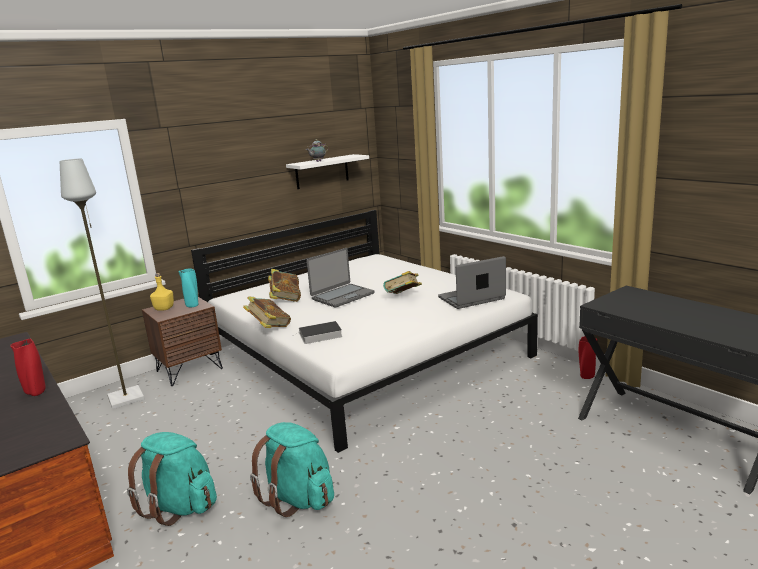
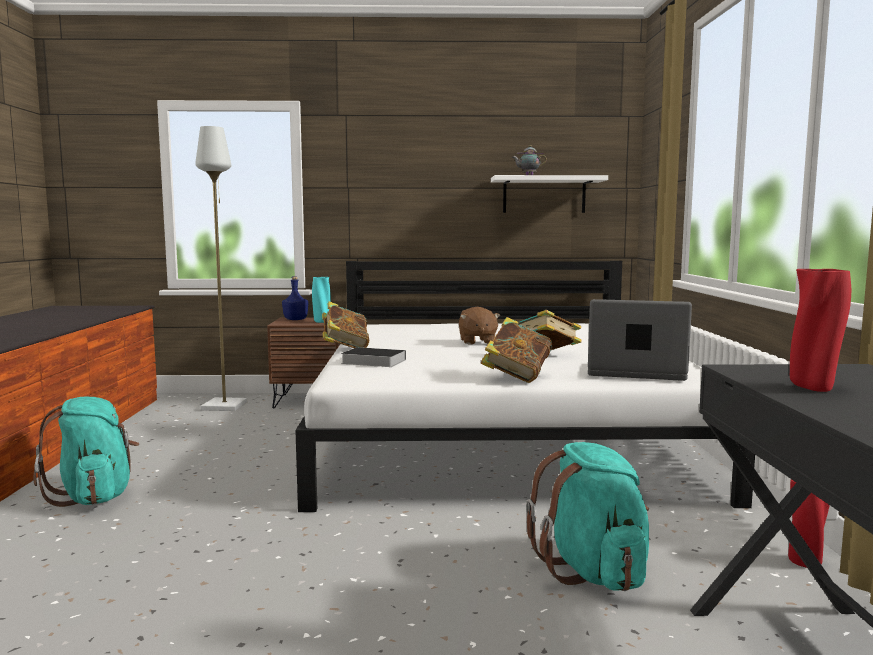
camera: 35 degrees right, 10 degrees down
(36, 392) = (47, 330): red vase -> red vase (813, 388)
(164, 309) = (295, 319): yellow bottle -> blue bottle
(285, 299) = (416, 334): book -> book (516, 376)
(298, 498) = (183, 535): turquoise backpack -> turquoise backpack (593, 571)
(342, 296) = (477, 341): laptop -> brown plush toy

